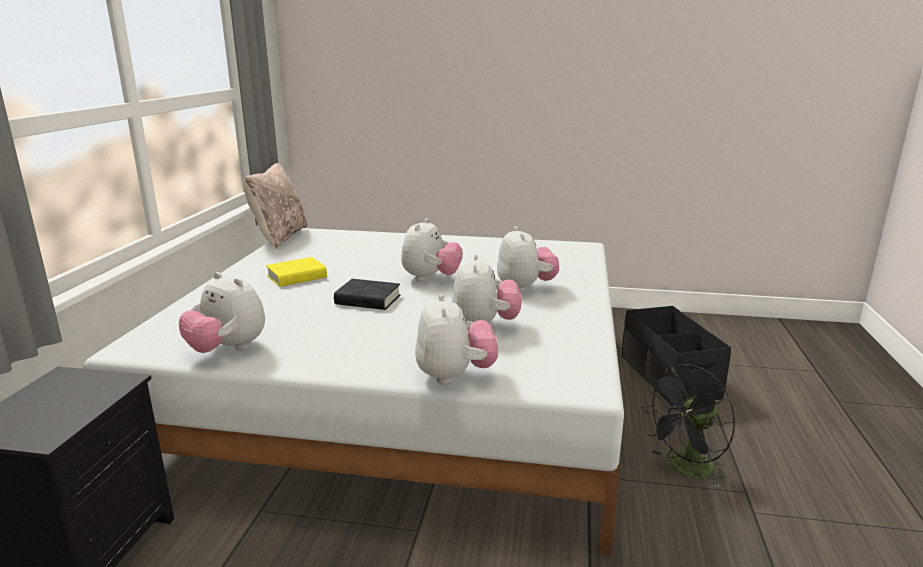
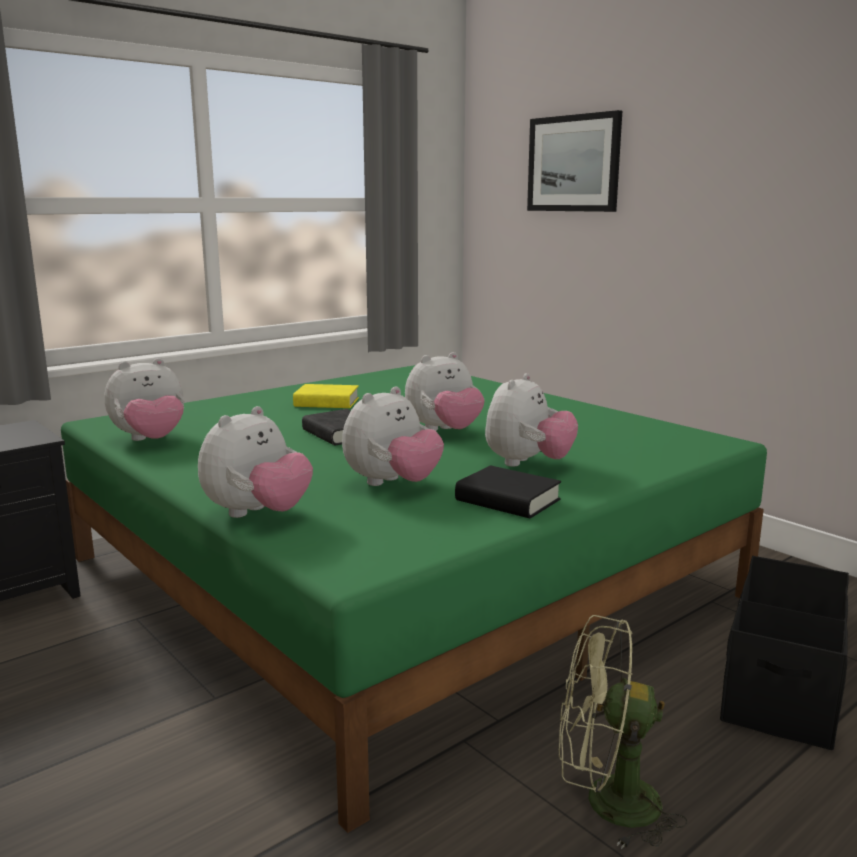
camera: 40 degrees right, 5 degrees down
(228, 349) = (150, 440): plush toy -> plush toy turned 105 degrees counterclockwise
(279, 237) = (389, 369): beige pillow -> none
(396, 57) = (573, 163): none -> picture
(405, 395) = (399, 576): white bed -> green bed
(566, 315) = (507, 500): none -> black book
(685, 470) = (606, 803): black fan -> green fan

